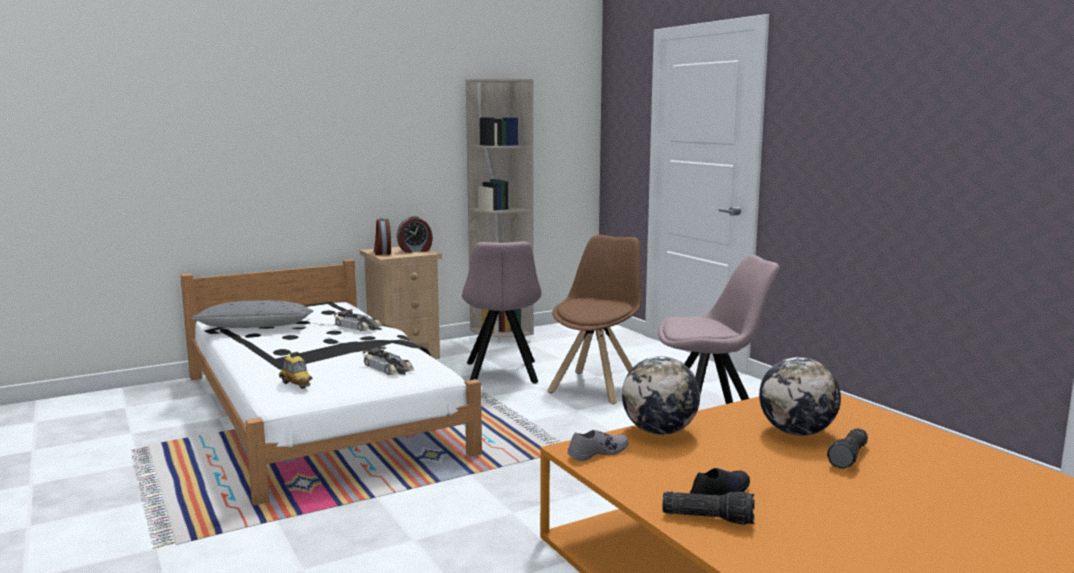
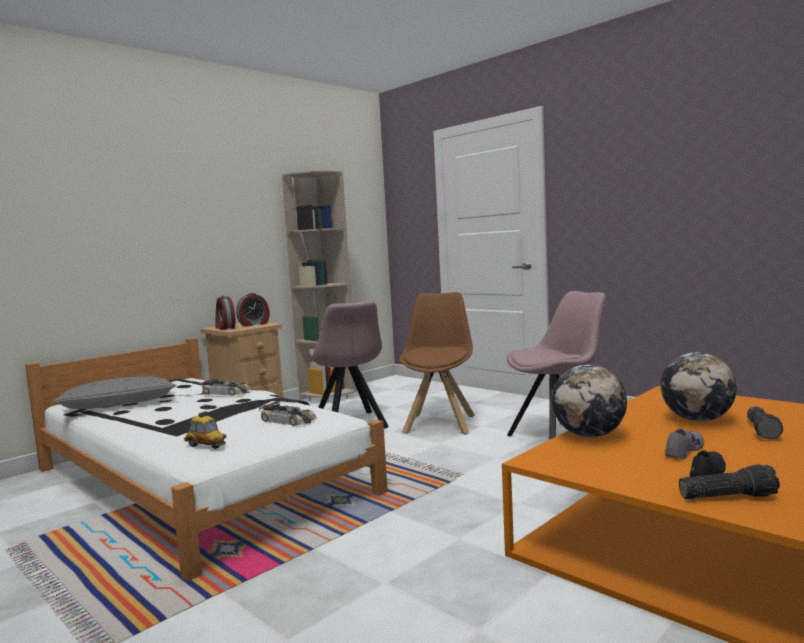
camera: 15 degrees left, 5 degrees down
(598, 452) = (559, 459): grey shoe -> grey shoe (683, 450)

